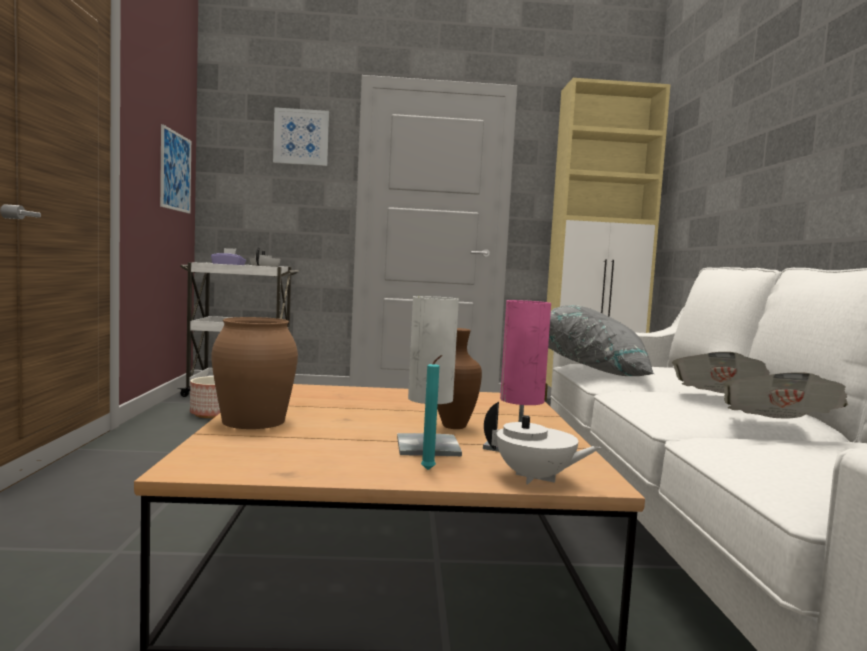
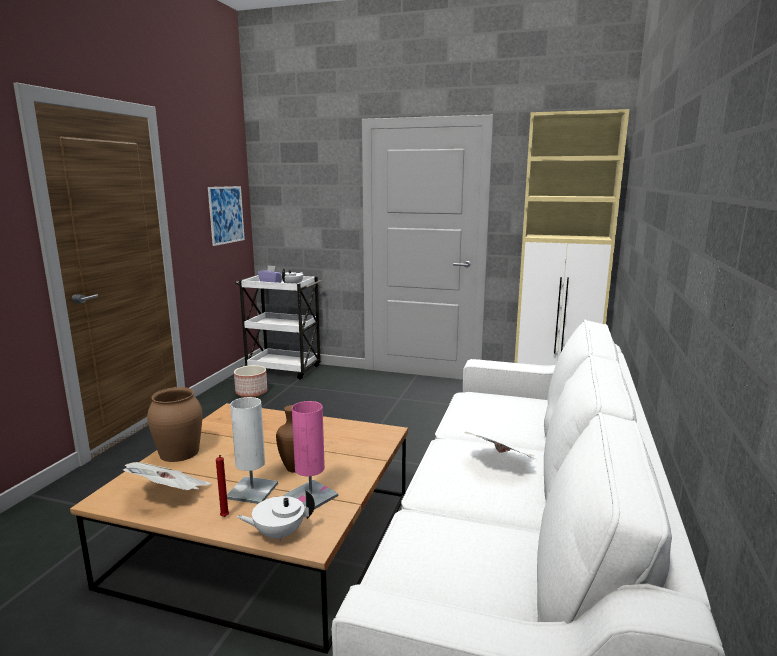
camera: 20 degrees right, 10 degrees up
(301, 137) = (319, 174): picture -> none
(429, 470) = (224, 517): turquoise candle -> red candle
(535, 478) = (278, 534): white teapot -> white teapot turned 120 degrees clockwise
(595, 368) = (468, 405): grey pillow -> none
(778, 428) = (485, 512): newspaper -> newspaper (171, 494)

